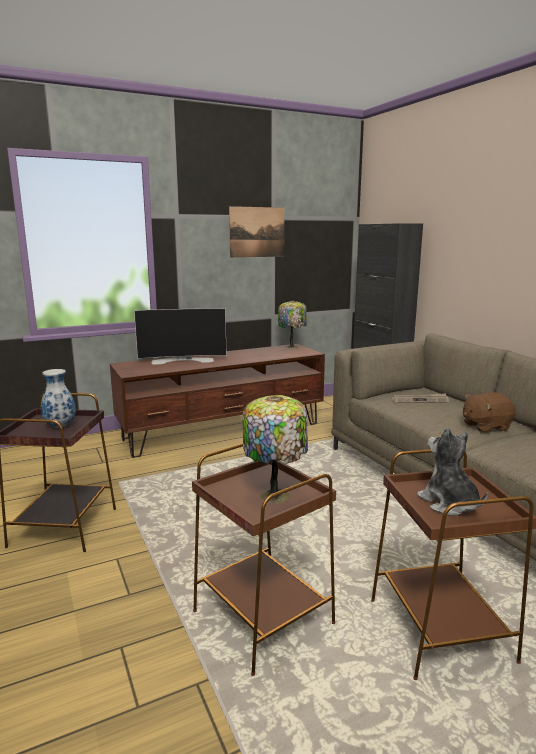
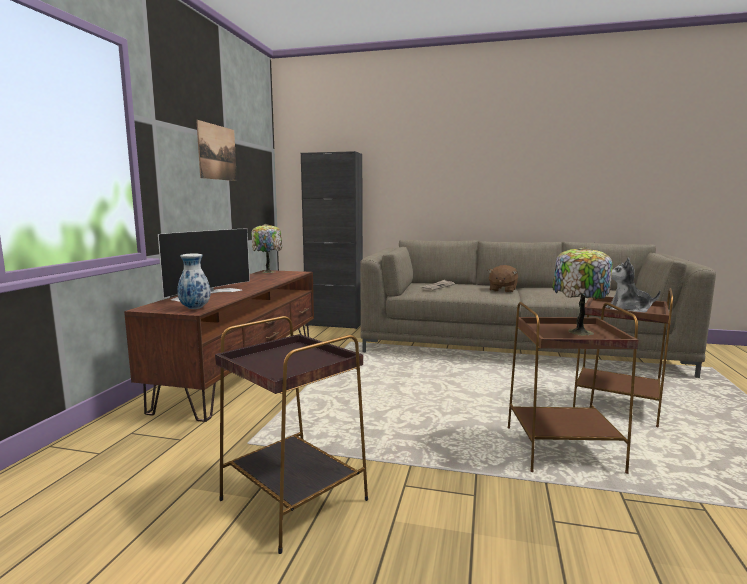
camera: 50 degrees left, 5 degrees down
(61, 426) = (294, 358): vase -> vase (195, 308)

